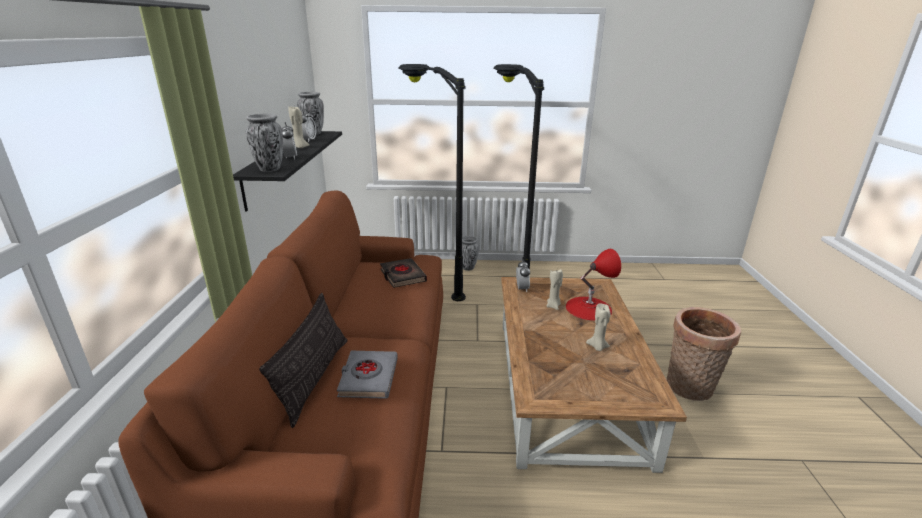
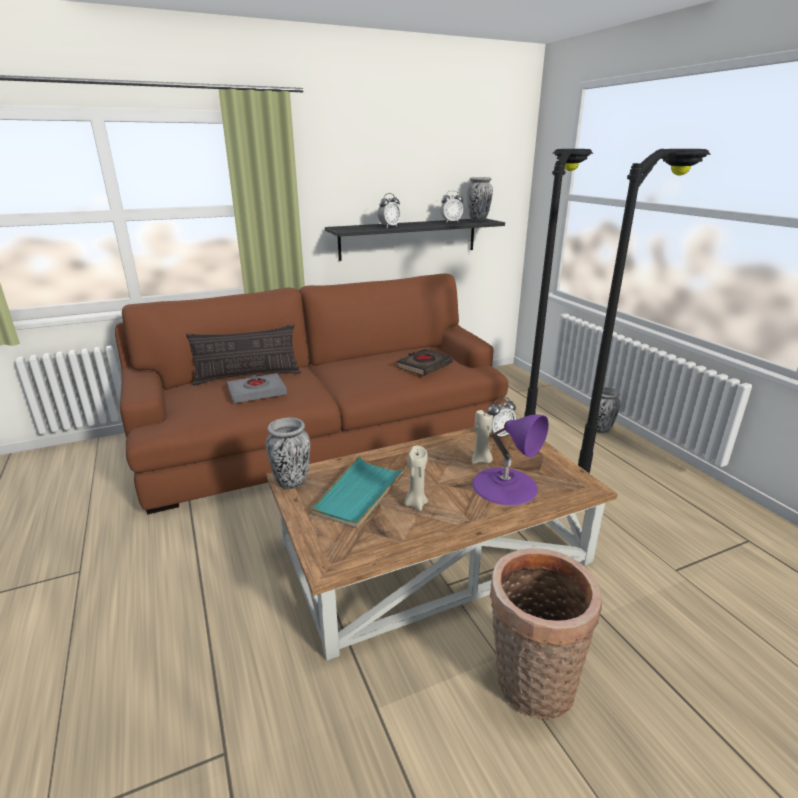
camera: 65 degrees right, 0 degrees up
(269, 169) = (351, 228): vase -> vase (291, 482)
(300, 147) = (424, 224): beige candle -> none
(574, 367) = (360, 493): none -> turquoise tray
(588, 308) = (505, 485): red table lamp -> purple table lamp

